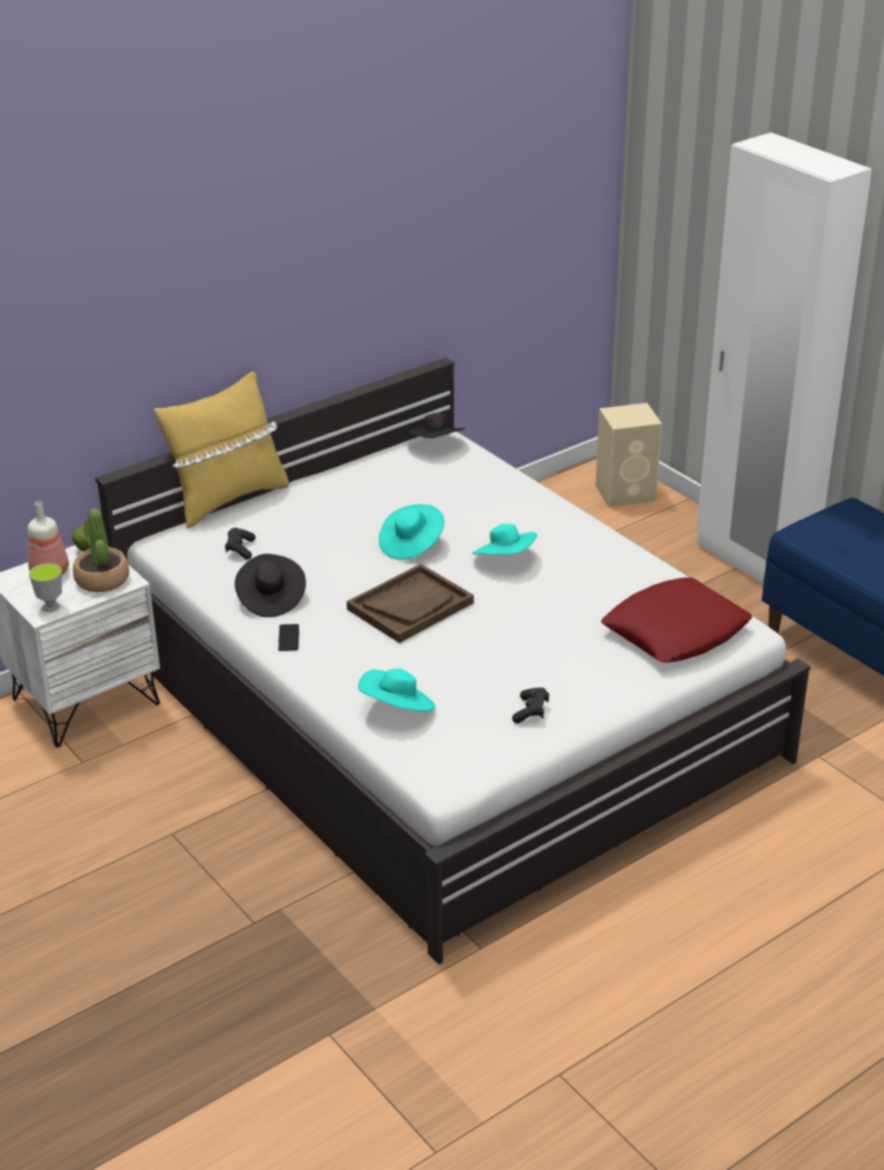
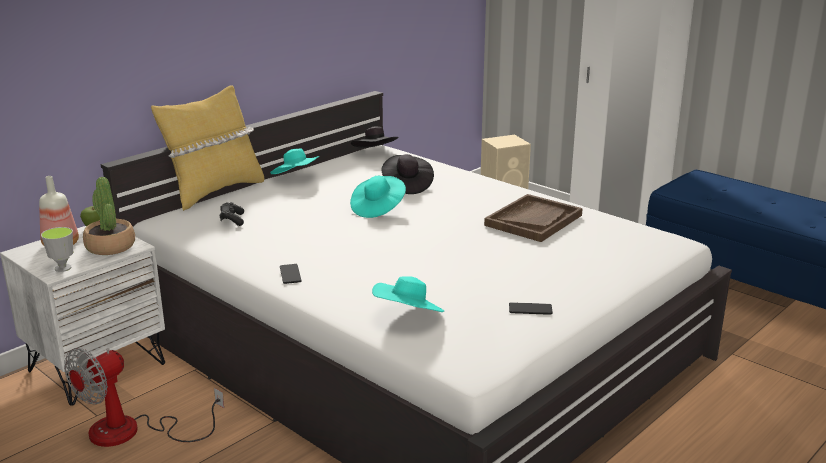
camera: 10 degrees left, 10 degrees down
(117, 786) = (132, 432): none -> fan
(270, 599) = (267, 249): black hat -> black hat (406, 185)
(410, 606) = (392, 245): brown tray -> brown tray (533, 220)
(505, 559) = (459, 212): turquoise hat -> turquoise hat (296, 177)
(531, 712) = (530, 309): black game controller -> phone
(676, 631) = (622, 246): red pillow -> none

